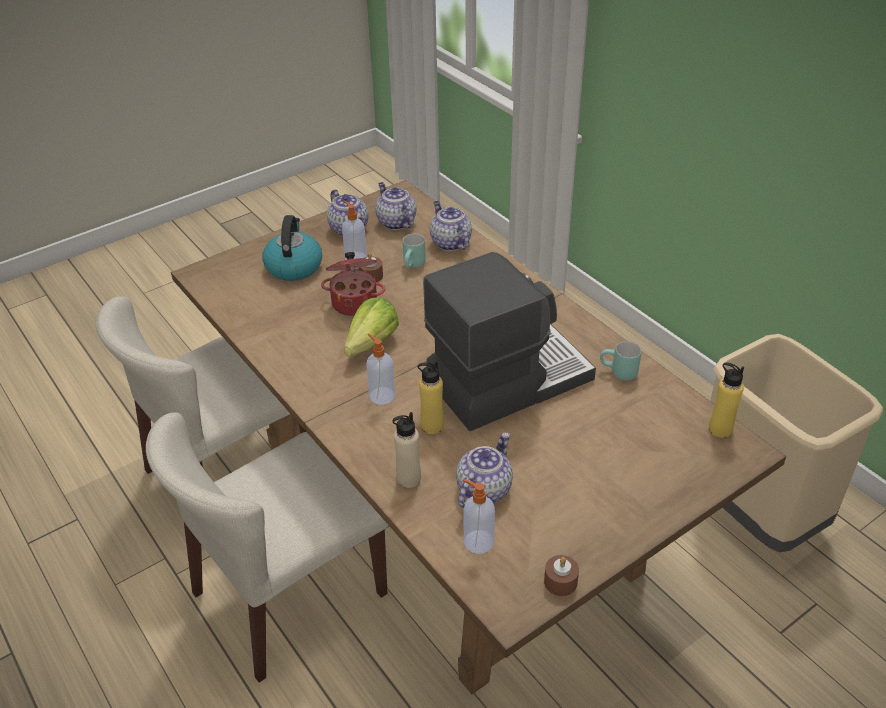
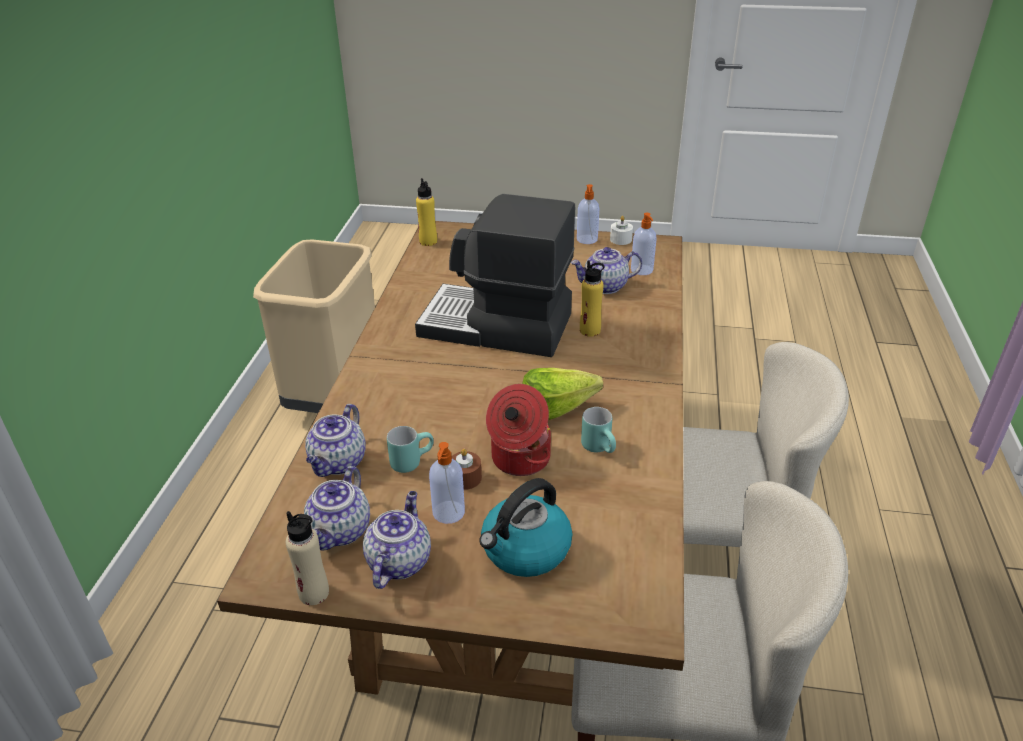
camera: 135 degrees left, 5 degrees down
(381, 395) = (600, 368): soap dispenser -> soap dispenser (587, 240)
(408, 478) = (645, 313): beige bottle -> beige bottle (314, 593)
(560, 582) = (621, 239): brown candle -> white candle
(618, 373) = (423, 290): turquoise mug -> turquoise mug (601, 448)

